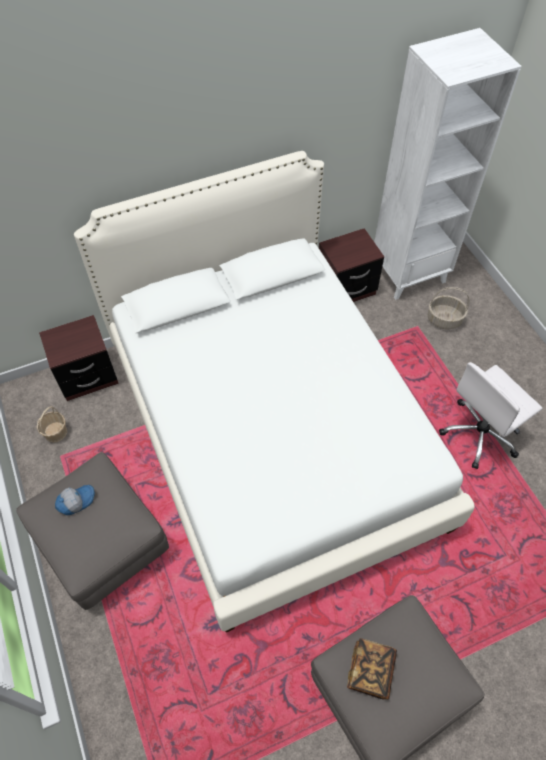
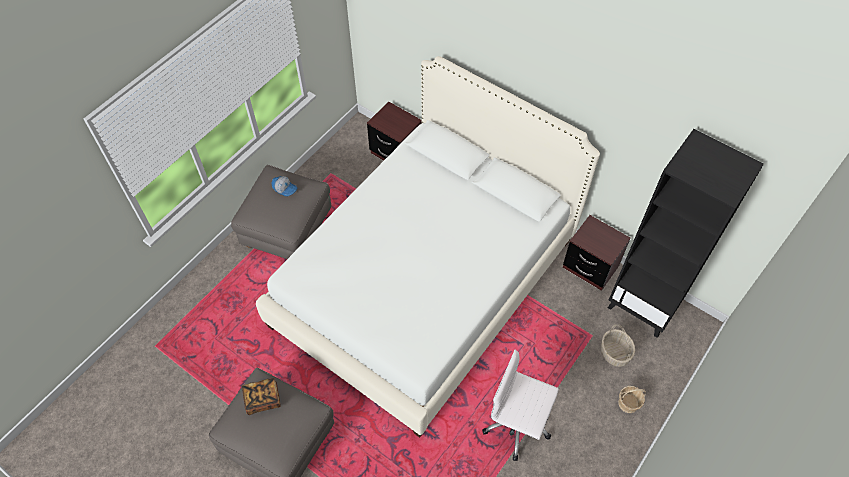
camera: 60 degrees right, 0 degrees up
(56, 432) = (345, 161): basket -> basket (628, 403)
(409, 274) = (643, 306): white bookcase -> black bookcase

